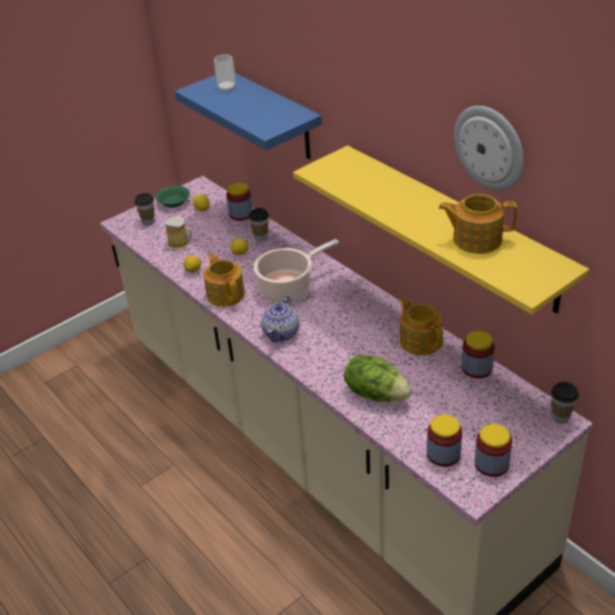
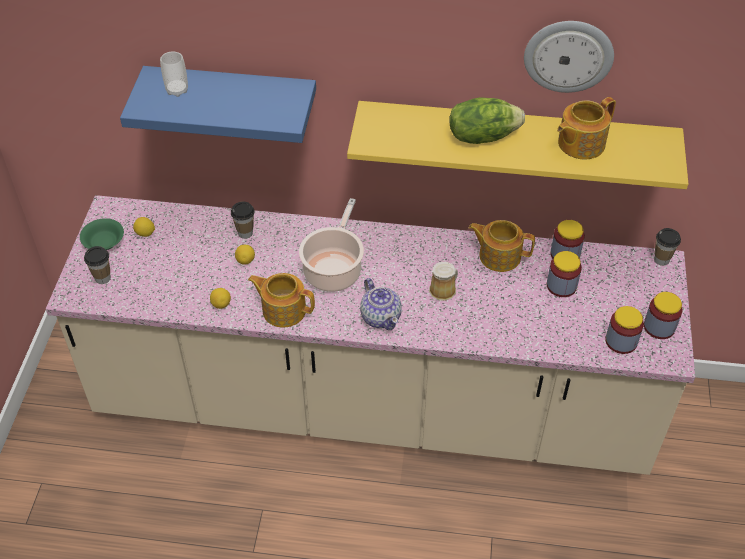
camera: 45 degrees left, 10 degrees up
(180, 243) = (170, 283): mug -> mug (444, 290)
(241, 214) = (193, 218): jar -> jar (561, 286)
(376, 393) = (519, 323): lettuce -> lettuce (482, 136)

